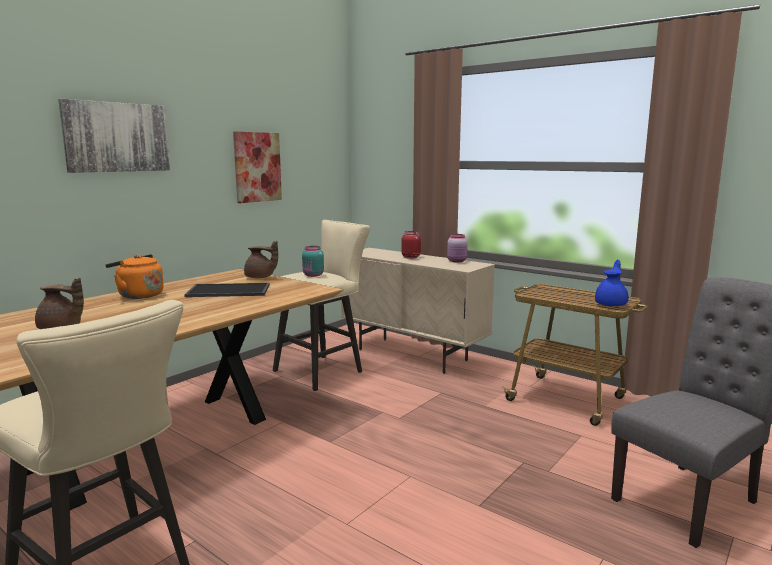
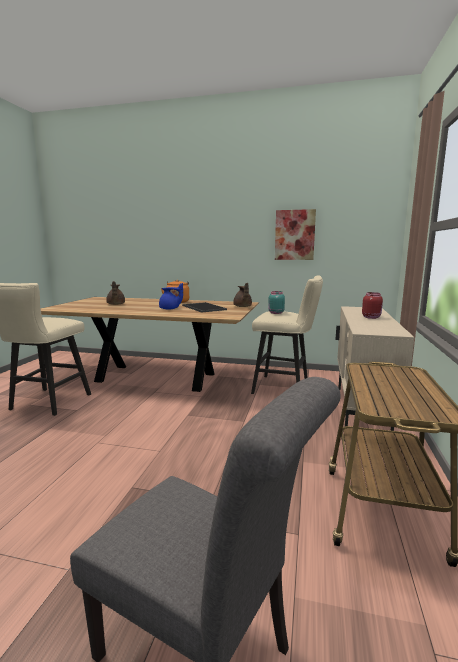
camera: 65 degrees right, 0 degrees up
(117, 137) = (199, 217): picture -> none
(457, 261) = (391, 327): pink jar -> none
(611, 304) = (390, 405): blue teapot -> blue teapot (170, 309)

